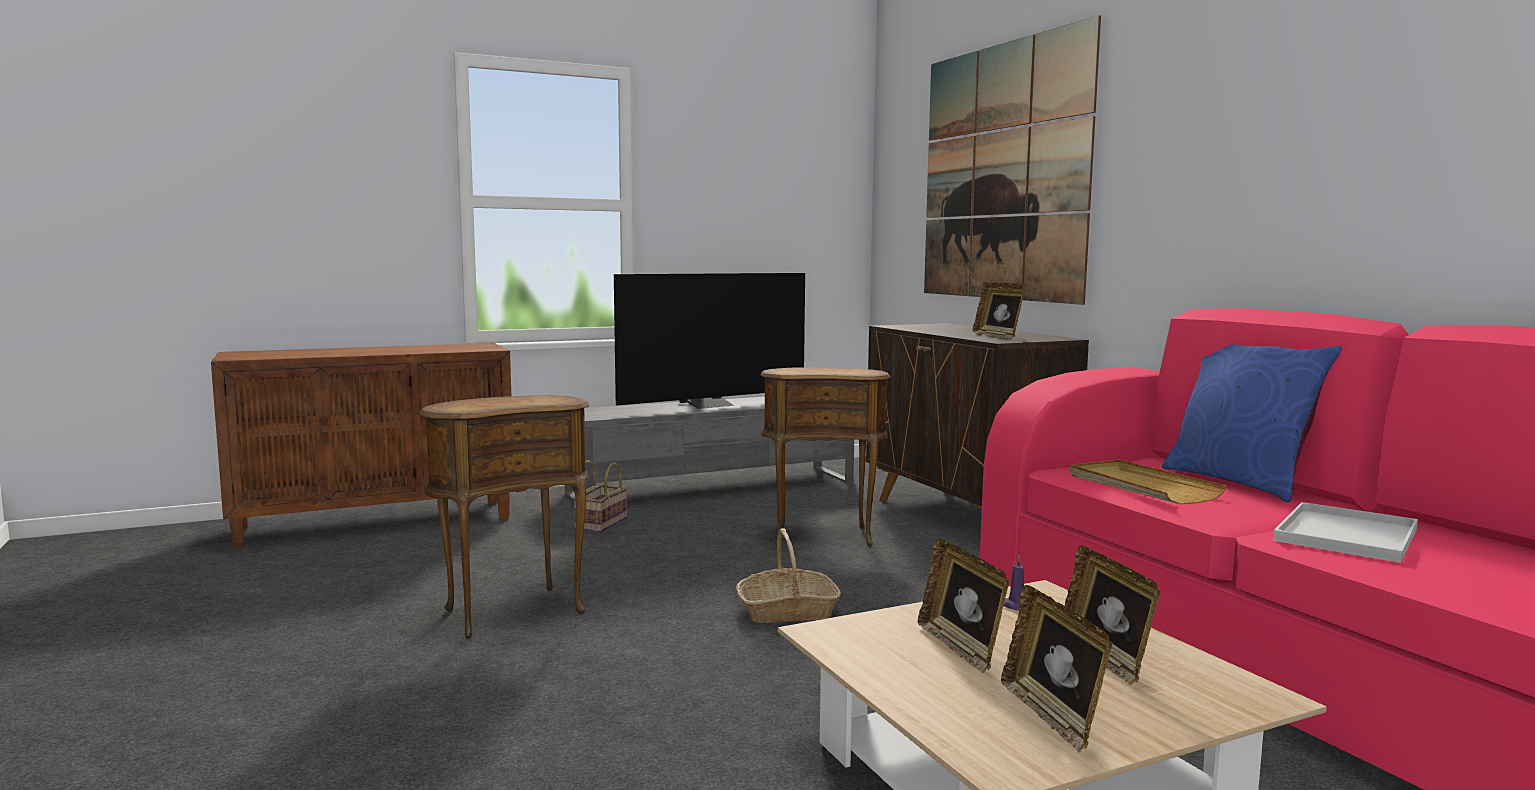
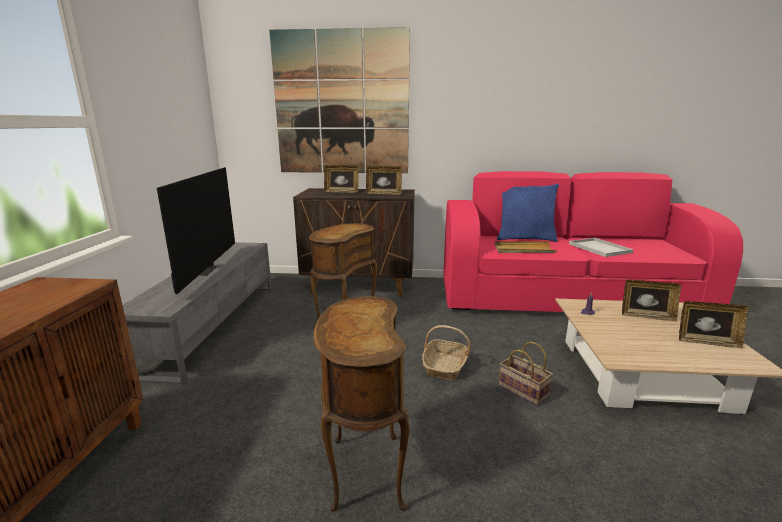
camera: 60 degrees left, 10 degrees up
(601, 523) = (221, 384): basket -> basket (521, 390)
(961, 647) = (636, 336): picture frame -> picture frame (341, 192)

